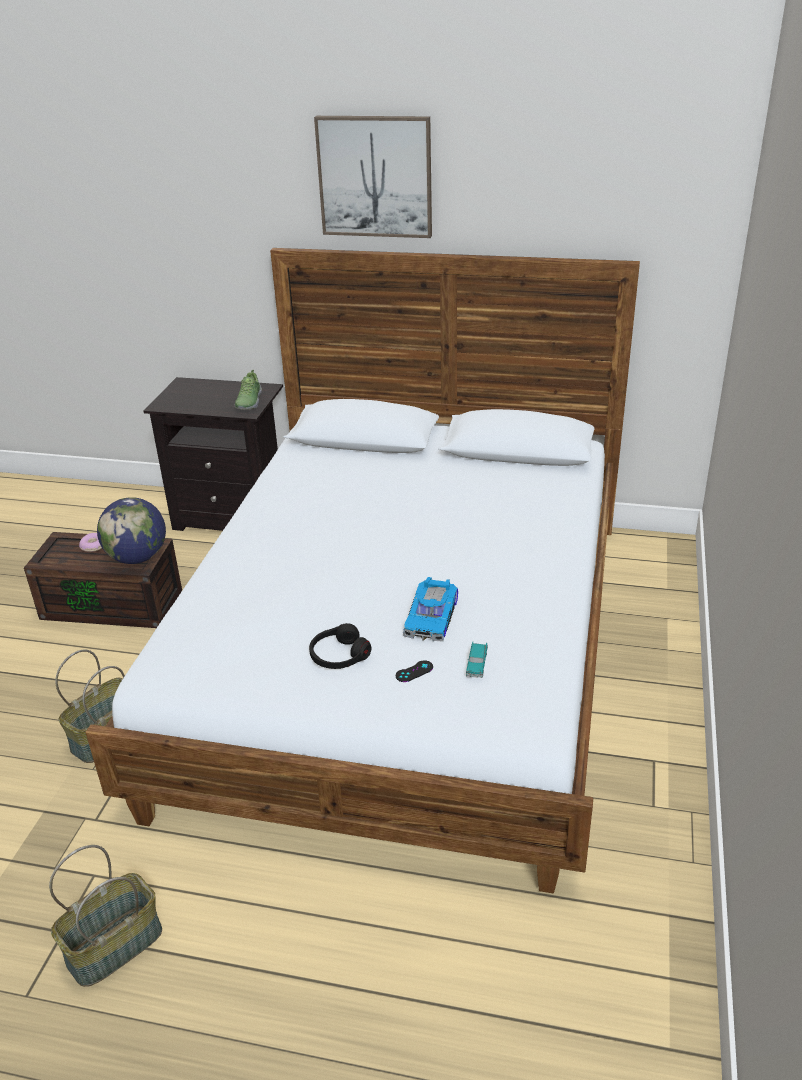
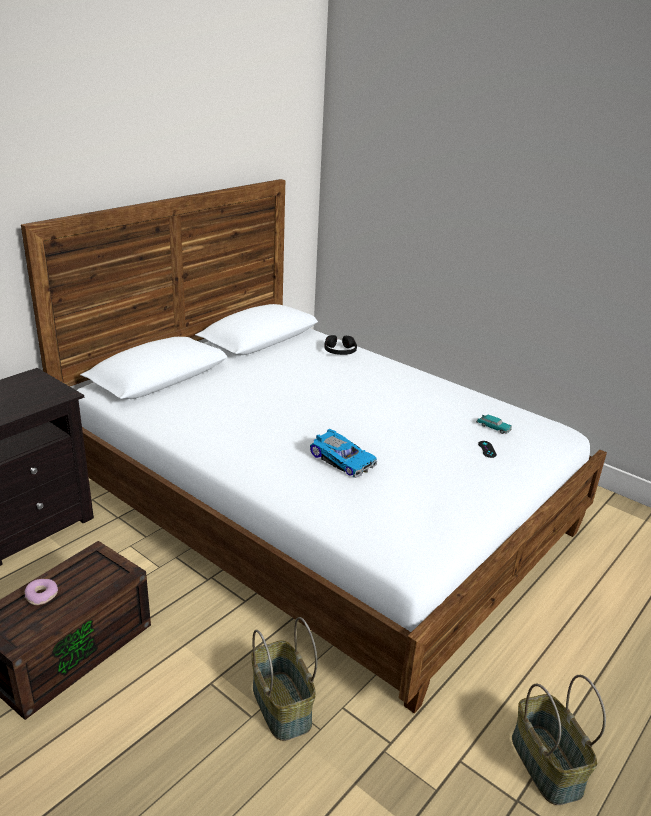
camera: 65 degrees left, 5 degrees down
(137, 558) = (105, 570): globe -> none
(248, 402) = (44, 389): shoe -> none
(339, 655) = (450, 470): black headphones -> black headphones (340, 351)
(375, 176) = (105, 138): picture -> none
(433, 617) = (432, 425): toy car -> toy car (343, 459)

